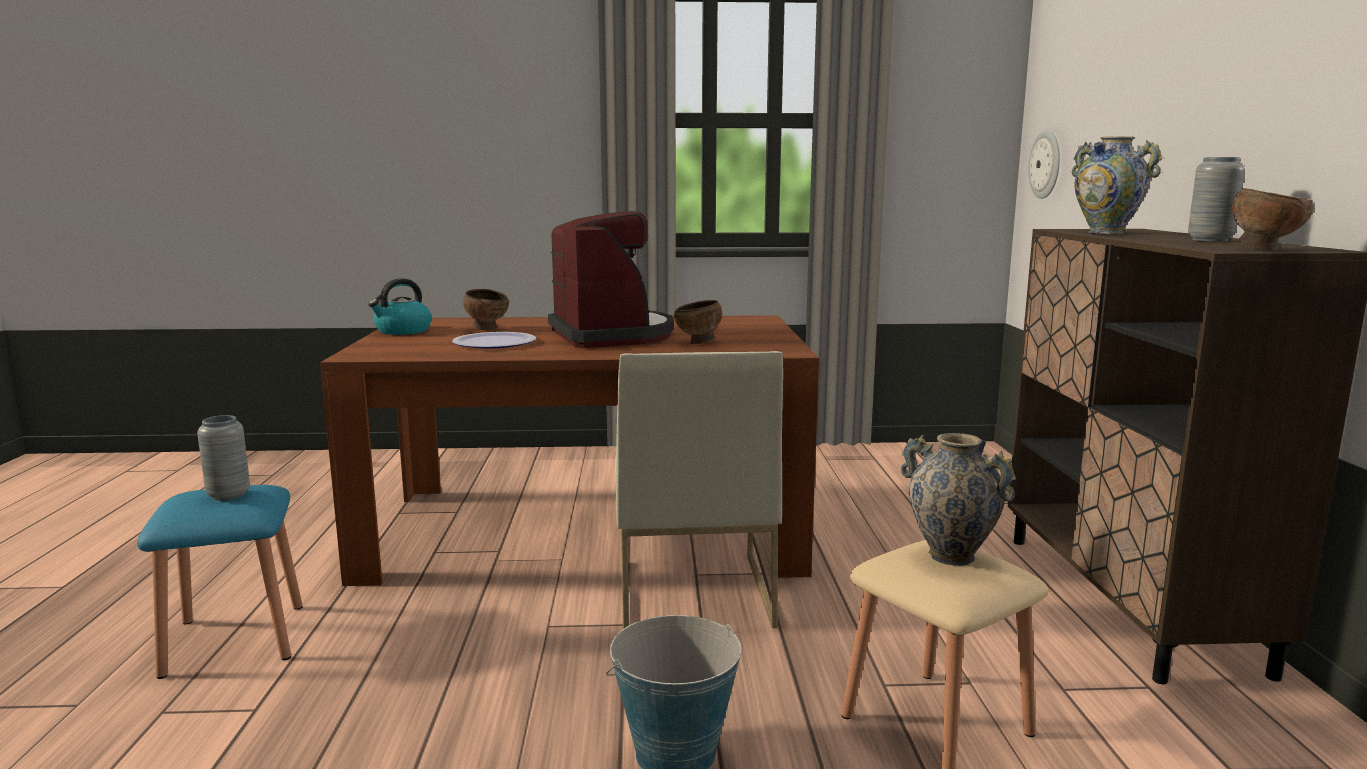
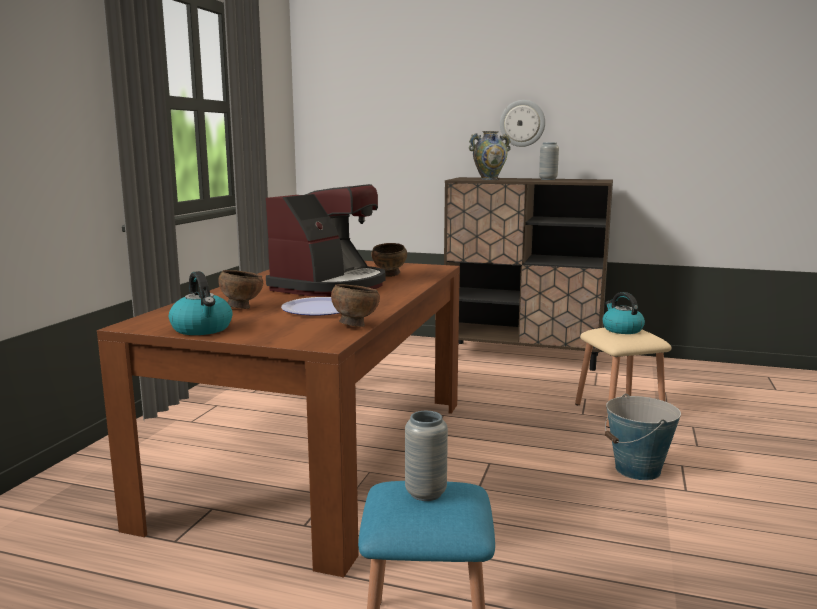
camera: 70 degrees left, 0 degrees up
(611, 335) = (330, 286): coffee machine -> coffee machine turned 120 degrees clockwise
(691, 592) = (455, 438): white chair -> none
(951, 556) = (621, 329): vase -> kettle
(1046, 164) = (335, 142): wall clock -> wall clock (522, 123)
(1264, 249) = (598, 180): brown bowl -> brown bowl (355, 325)

